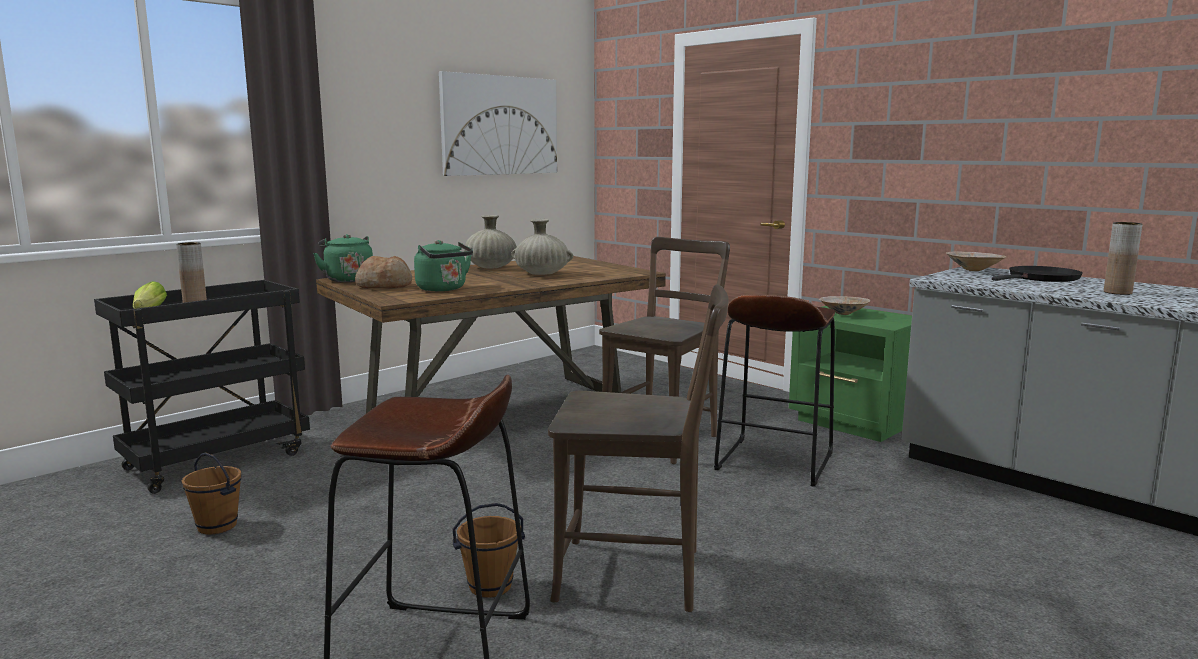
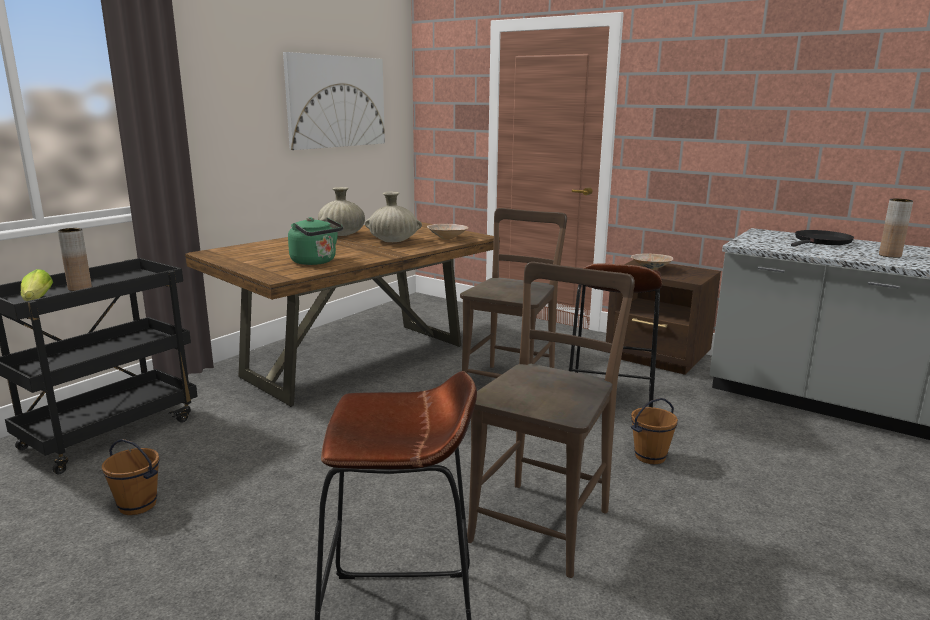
camera: 10 degrees left, 5 degrees up
(348, 279) = (217, 253): green kettle -> none
(385, 285) = (257, 259): bread -> none
(490, 586) = (421, 545): brown bucket -> brown bucket (649, 456)
(638, 575) = (544, 521): brown chair -> brown chair turned 60 degrees counterclockwise
(854, 423) = (658, 358): green nightstand -> brown nightstand
(974, 270) = (763, 233): beige bowl -> beige bowl (448, 238)

